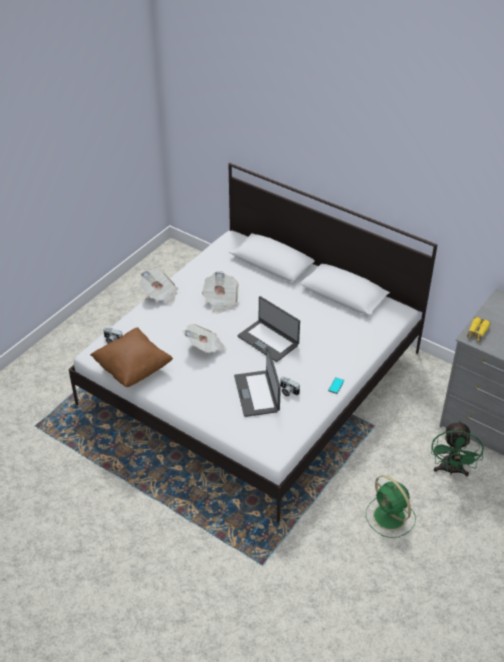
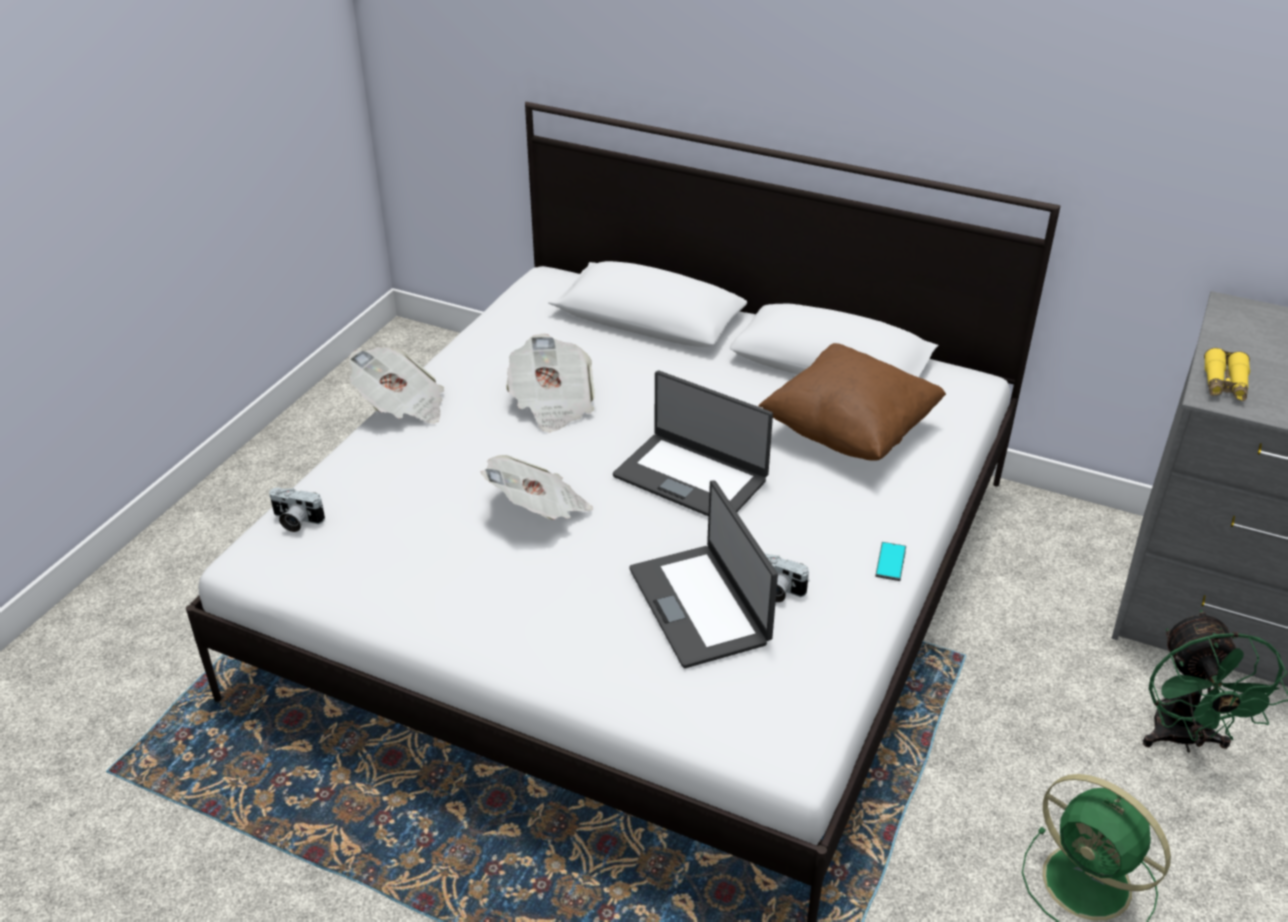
camera: 10 degrees left, 5 degrees down
(133, 369) = (360, 583): brown pillow -> brown pillow (849, 431)

